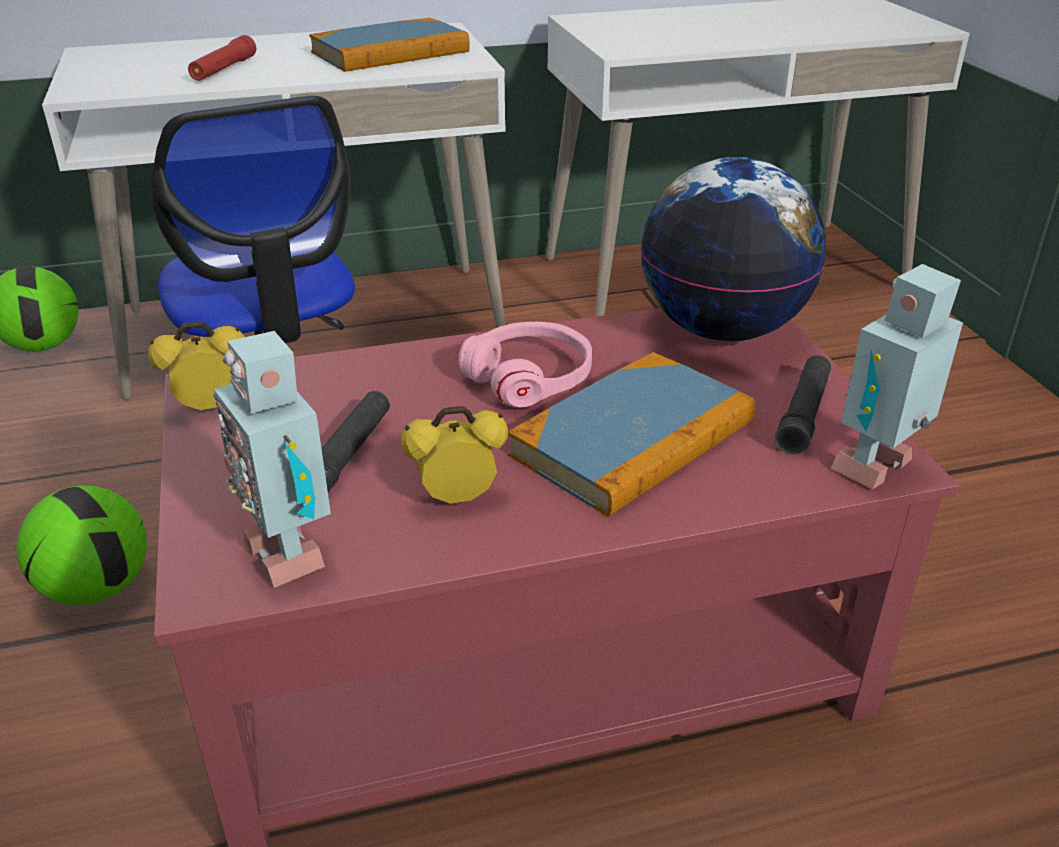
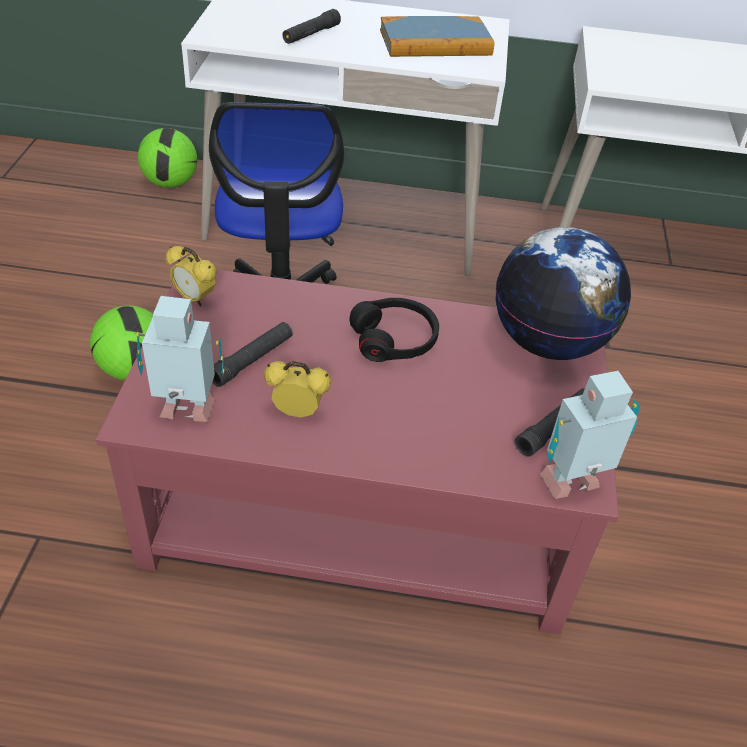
camera: 20 degrees right, 10 degrees up
(210, 407) = (194, 299): alarm clock -> alarm clock turned 150 degrees counterclockwise
(224, 69) = (311, 34): red flashlight -> black flashlight
(291, 551) = (188, 413): toy robot -> toy robot turned 105 degrees clockwise
(530, 377) = (394, 339): pink headphones -> black headphones
(633, 439) = (429, 407): book -> none

